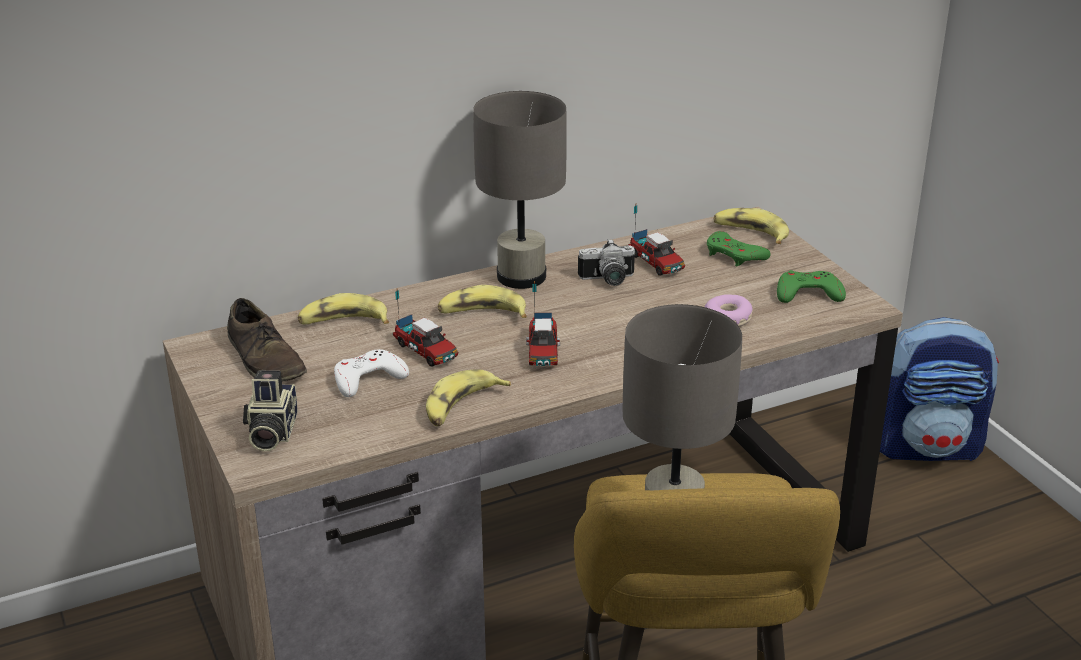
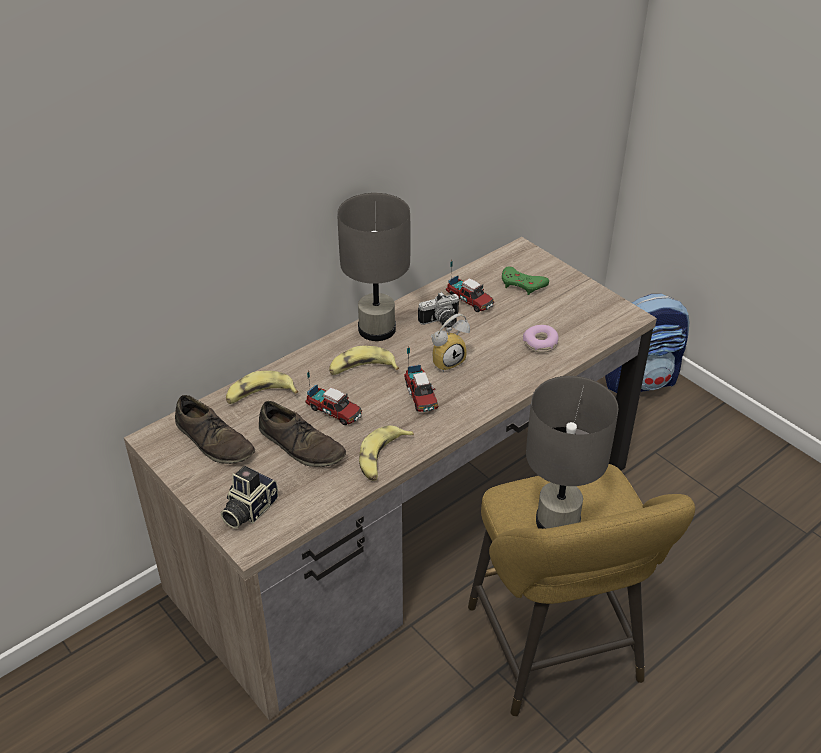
camera: 15 degrees left, 10 degrees up
(270, 432) = (248, 509): camera -> camera turned 45 degrees clockwise
(368, 379) = (301, 445): white game controller -> brown shoe
(595, 319) = (447, 360): none -> alarm clock
(750, 233) = (526, 263): banana -> none
(808, 293) = (587, 311): green game controller -> none

